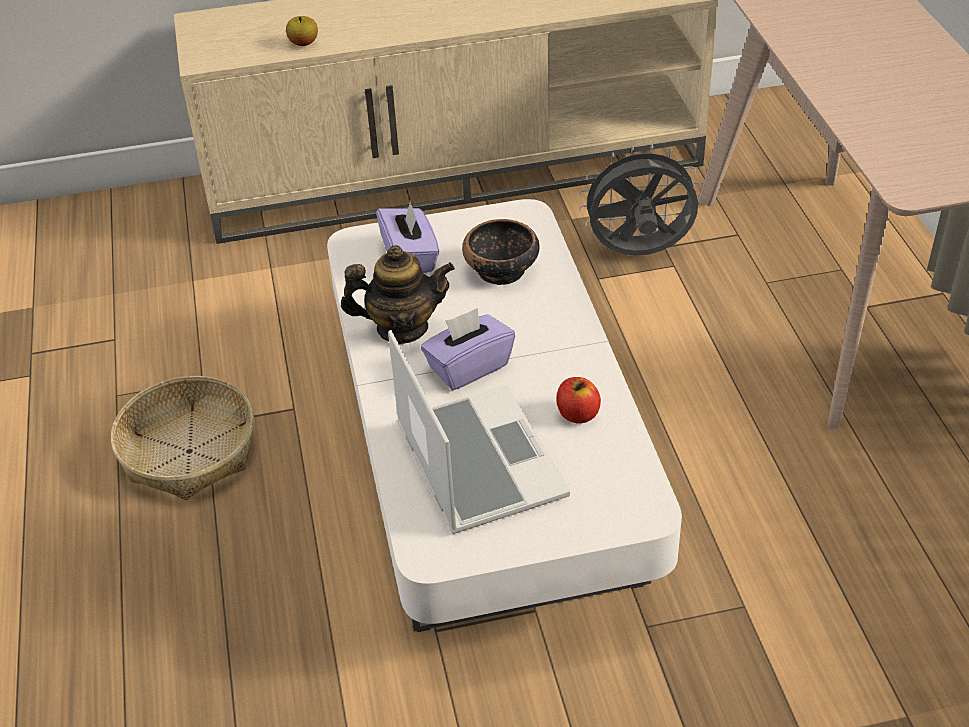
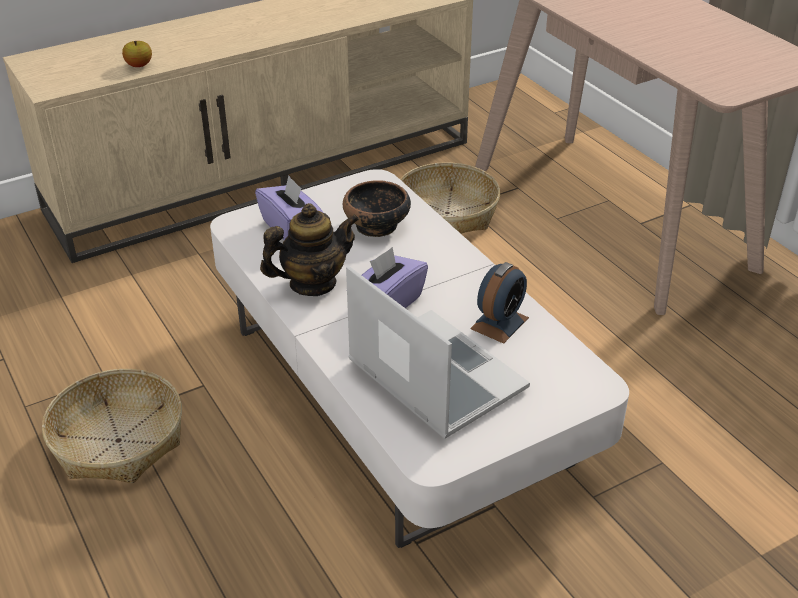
camera: 20 degrees left, 5 degrees down
(577, 414) = (499, 323): apple -> alarm clock
(638, 254) = (447, 213): grey fan -> basket

